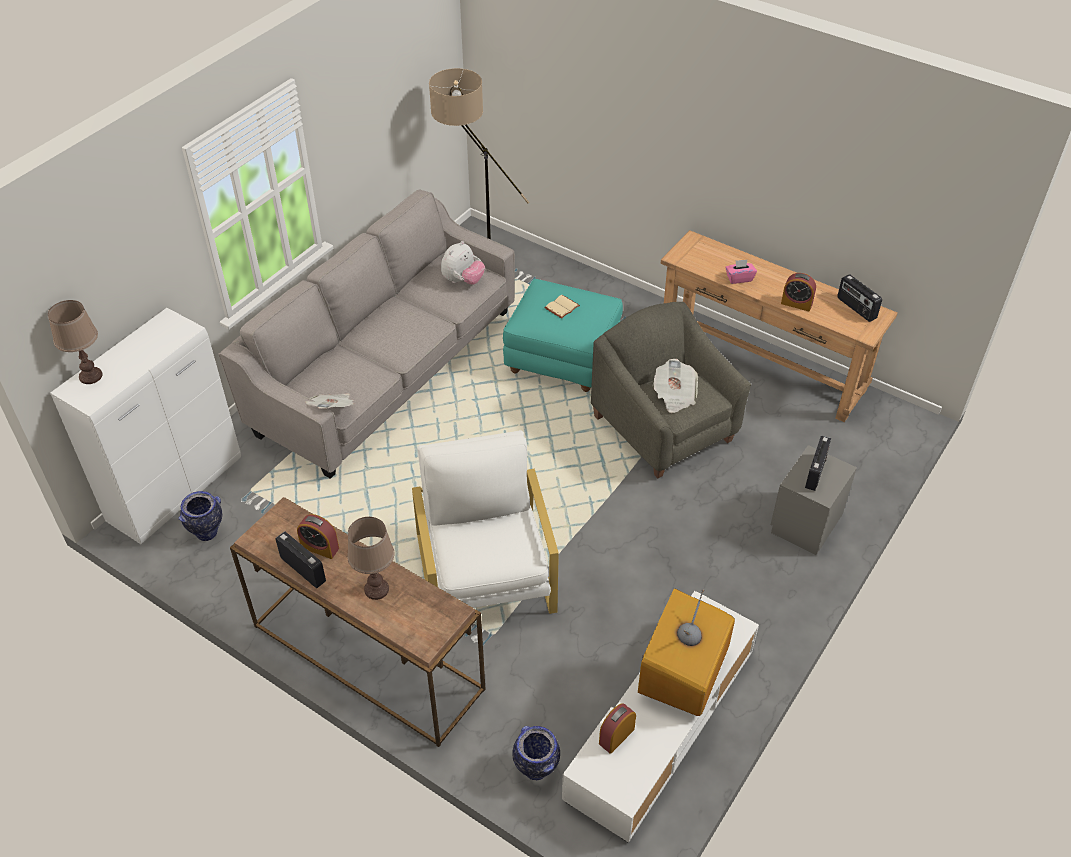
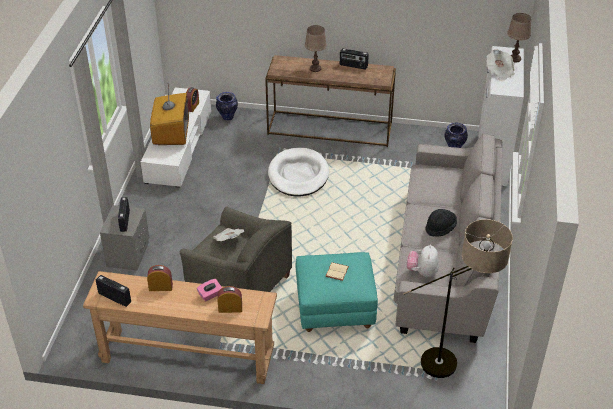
camera: 155 degrees right, 5 degrees down
(320, 547) = (354, 74): alarm clock -> alarm clock (230, 308)
(333, 409) = (425, 167): newspaper -> newspaper (499, 72)
(395, 321) = (440, 228): none -> black hat
(485, 574) = (298, 175): white armchair -> white dog bed

